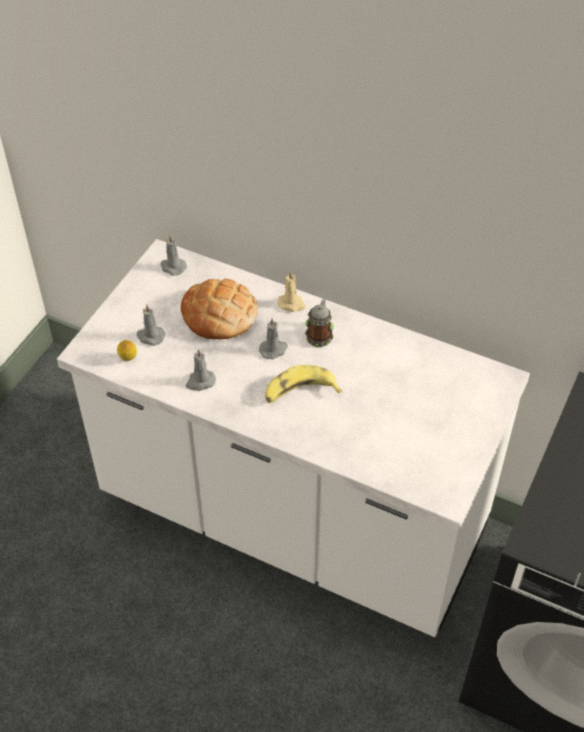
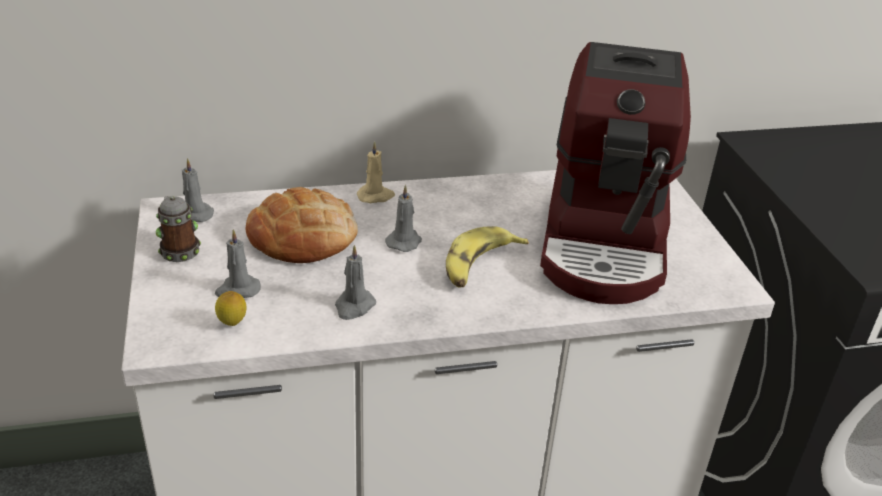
camera: 40 degrees left, 15 degrees down
(319, 335) = (438, 209): mug -> mug (179, 249)
(402, 417) = (606, 241): none -> coffee machine

